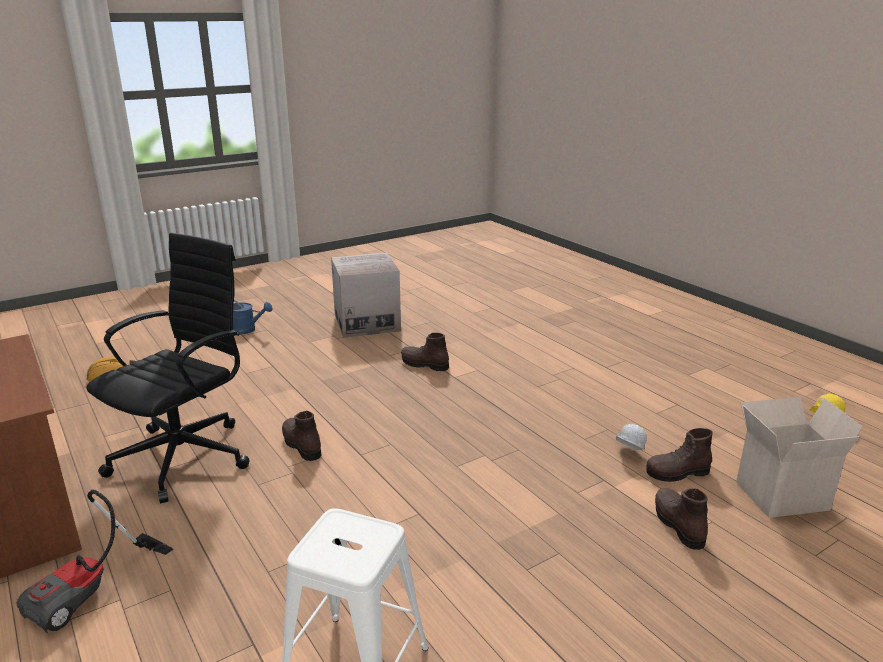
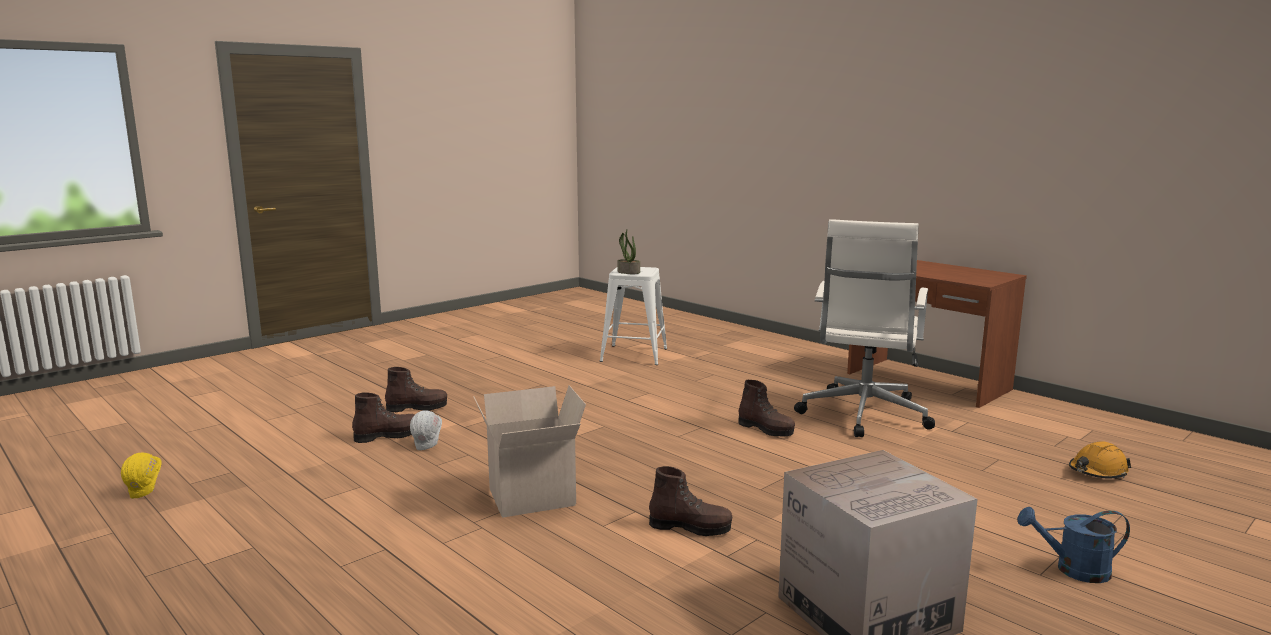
camera: 170 degrees right, 10 degrees down
(92, 593) = (808, 363): vacuum cleaner -> none
(186, 456) = (863, 415): black office chair -> white office chair
(365, 528) = (628, 272): none -> potted plant
(678, 524) = (417, 408): brown boot -> brown boot turned 75 degrees counterclockwise
(781, 494) = (303, 429): cardboard box -> cardboard box (531, 499)

